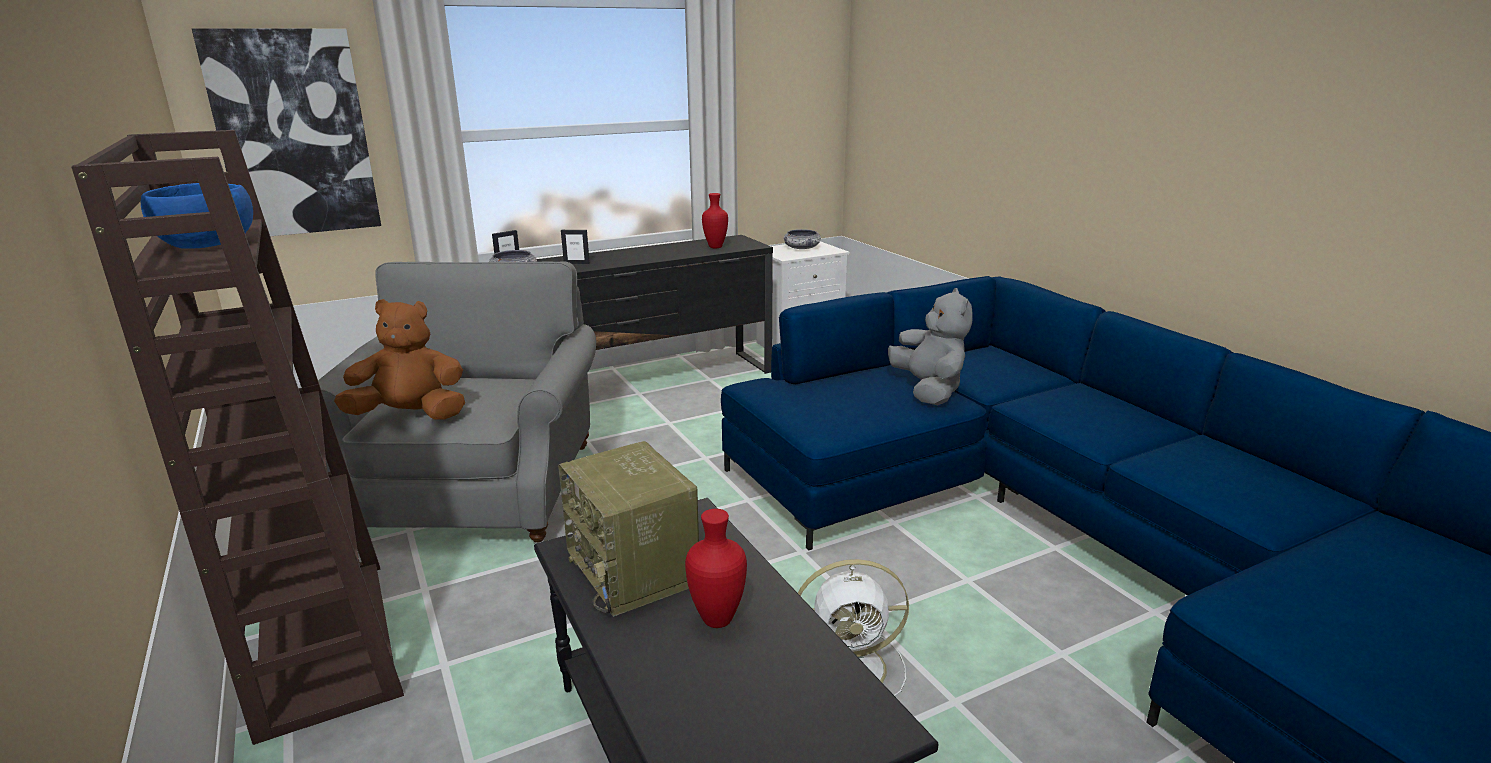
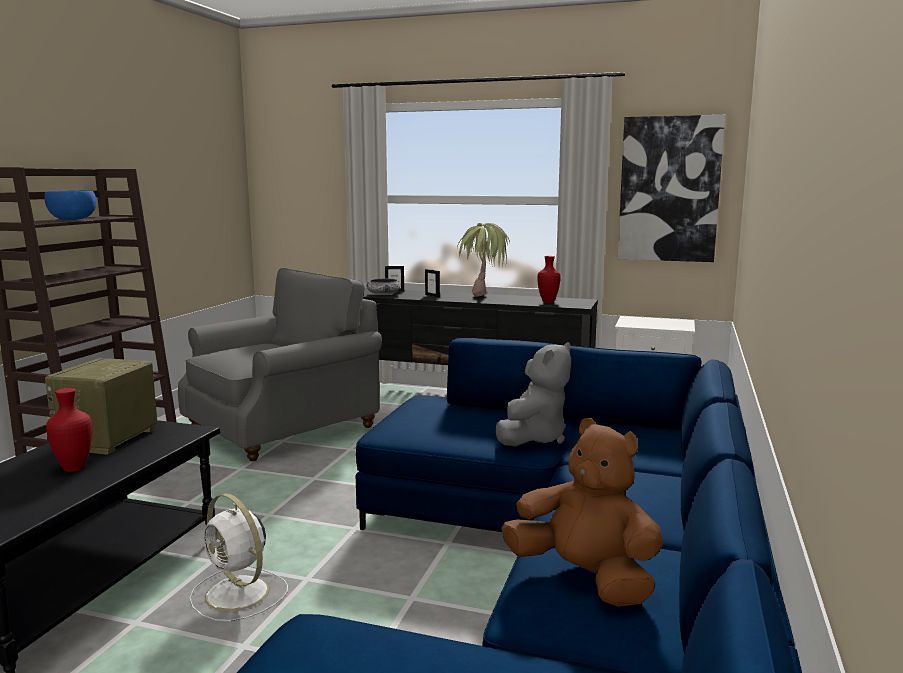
camera: 45 degrees right, 10 degrees down
(293, 134) = (300, 191): picture -> picture (669, 189)
(411, 416) = (219, 355): brown plush toy -> brown plush toy (584, 578)
(643, 256) = (482, 299): none -> potted plant
(801, 248) = (660, 322): bowl -> none

